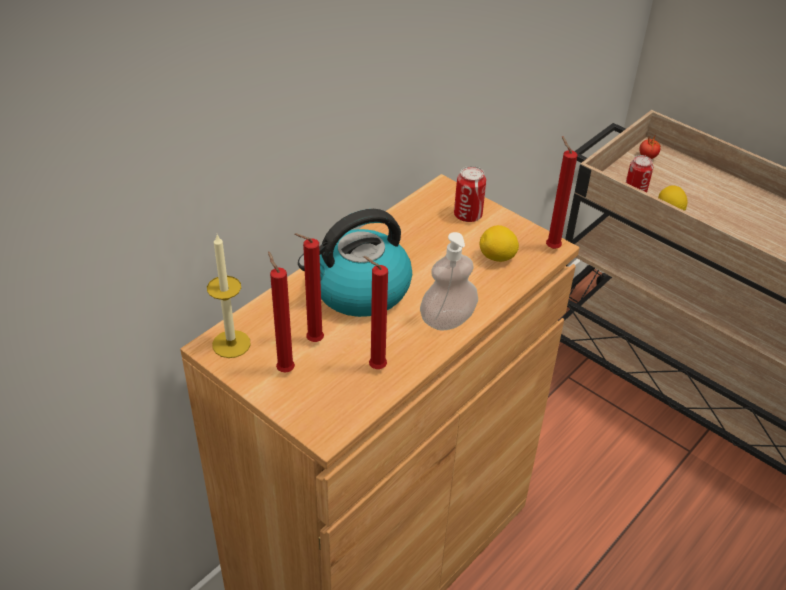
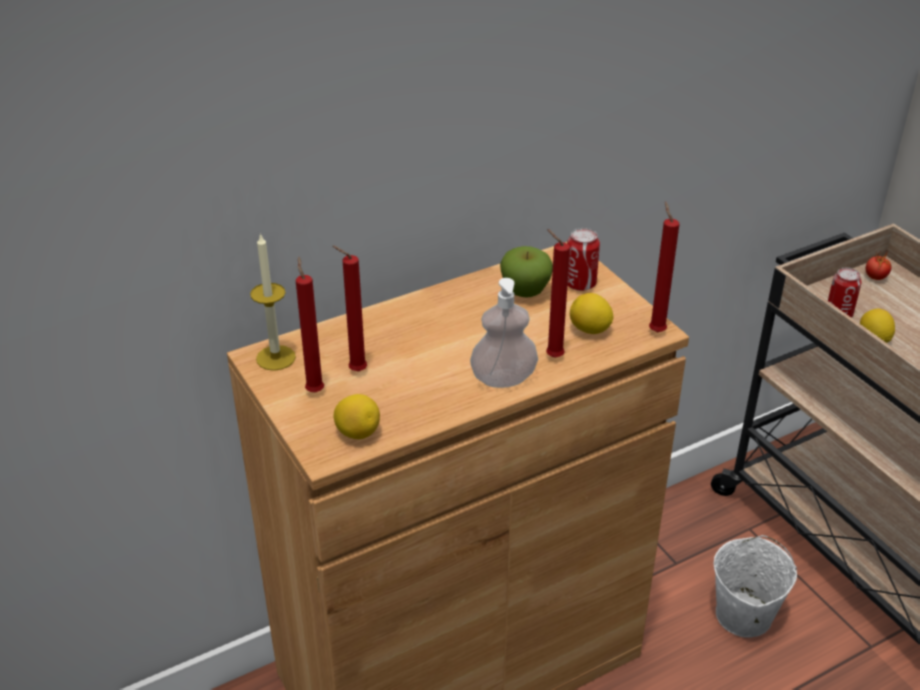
camera: 20 degrees right, 5 degrees down
(345, 403) = (357, 433): none -> lemon
(359, 290) = (426, 334): kettle -> none
(374, 367) = (404, 407): red candle -> red candle (552, 356)
(425, 232) = (525, 292): none -> apple
(590, 451) = (743, 616): none -> white bucket

